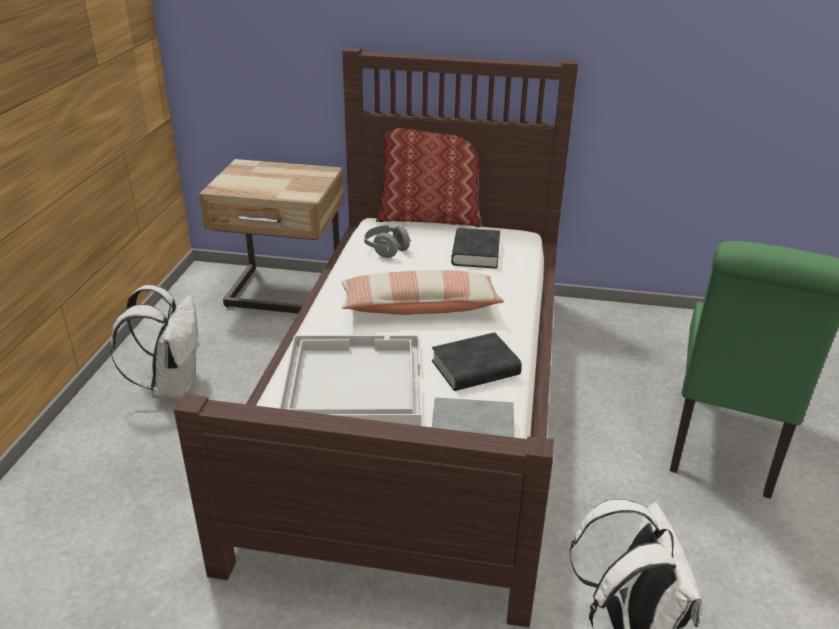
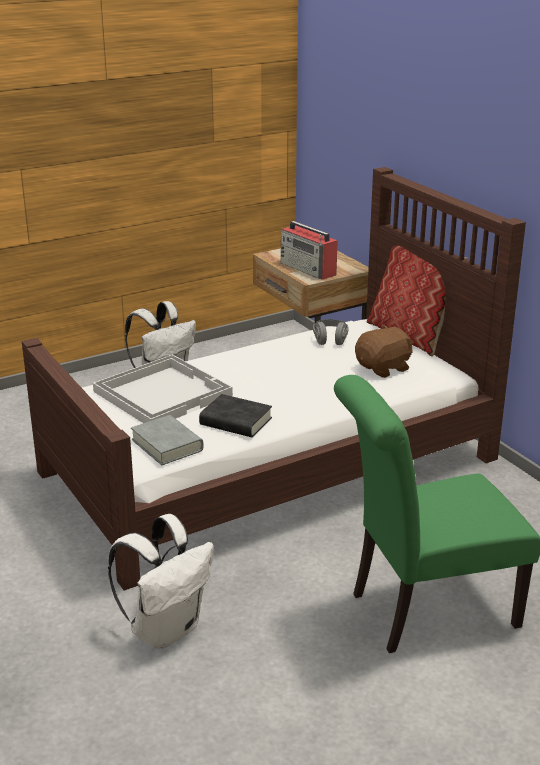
camera: 50 degrees right, 5 degrees down
(286, 188) = (308, 269): none -> radio
(419, 307) = (277, 378): pillow -> none
(475, 253) = (384, 368): black book -> brown plush toy

